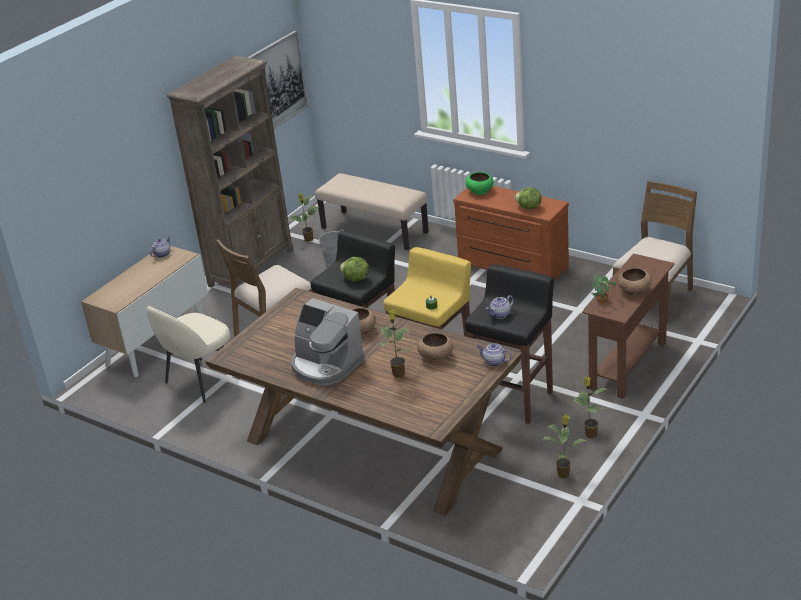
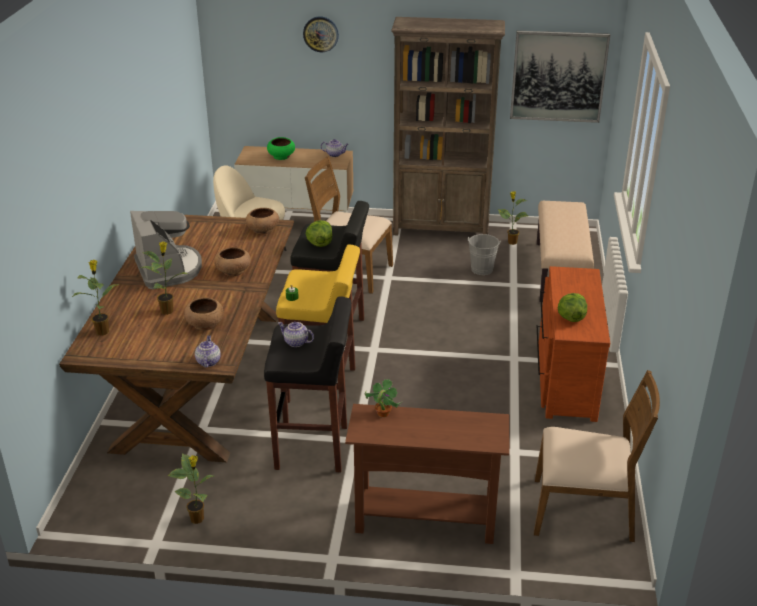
camera: 60 degrees right, 0 degrees up
(113, 145) = (321, 34): none -> wall clock
(326, 365) = (169, 269): coffee machine -> coffee machine turned 150 degrees clockwise
(480, 191) = (580, 278): green bowl -> green bowl (281, 156)
(590, 434) = (275, 522): potted plant -> potted plant (103, 331)
(634, 291) = (420, 433): brown bowl -> brown bowl (262, 230)

